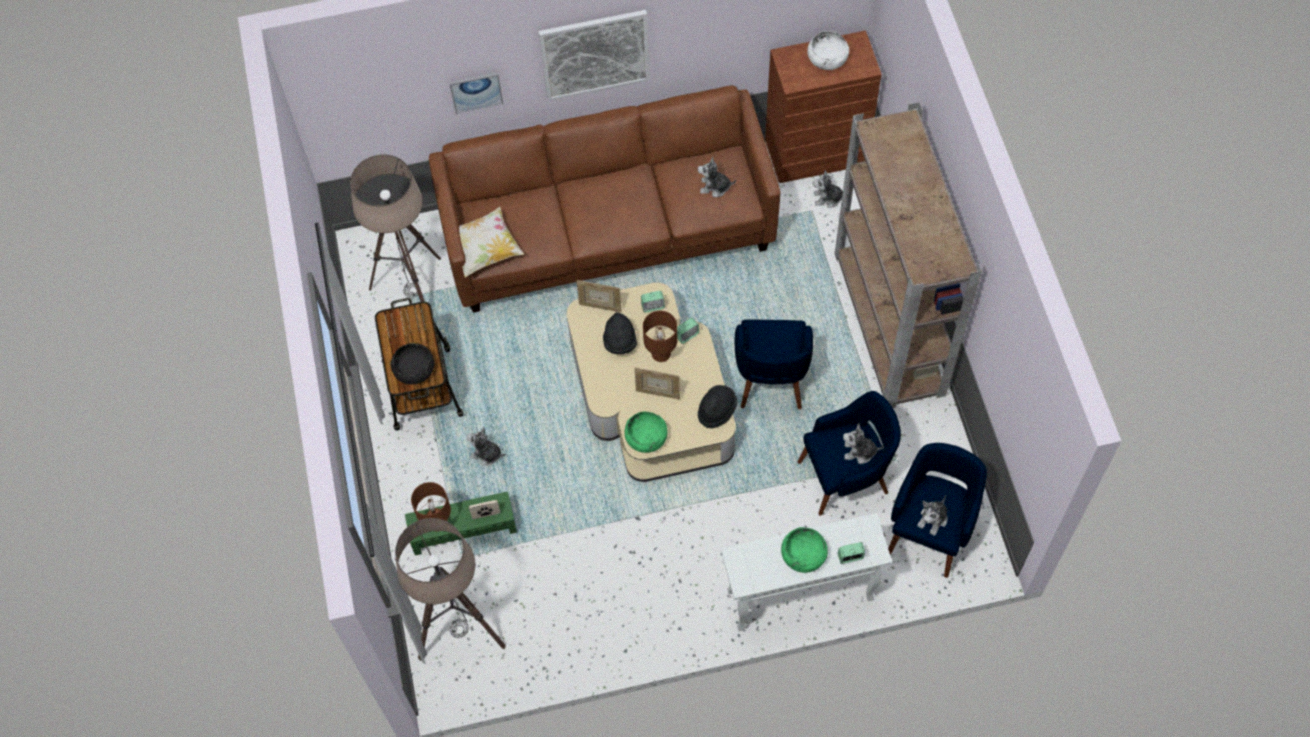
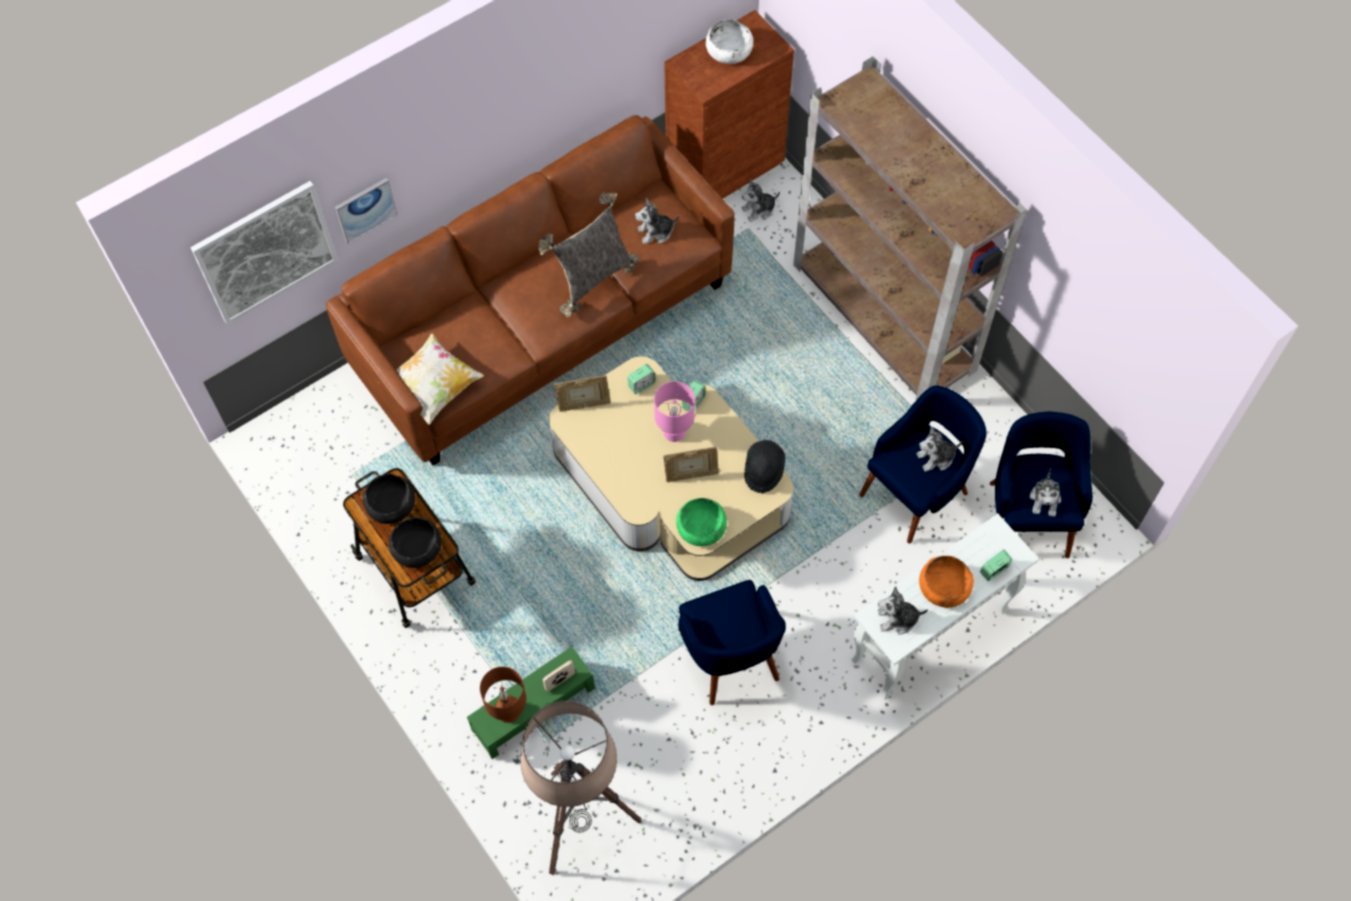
camera: 25 degrees left, 0 degrees up
(410, 329) = (391, 505): none -> black bowl
(413, 290) = (353, 465): floor lamp -> none
(486, 454) = (520, 615): plush toy -> plush toy (897, 619)
(595, 54) = (487, 123): picture -> picture (266, 252)
(620, 341) = (623, 435): black hat -> none
(645, 209) = (592, 281): none -> pillow
(661, 353) = (675, 432): brown table lamp -> pink table lamp
(771, 379) = (790, 419): blue armchair -> blue armchair (730, 657)
(803, 554) = (944, 586): green bowl -> orange bowl

